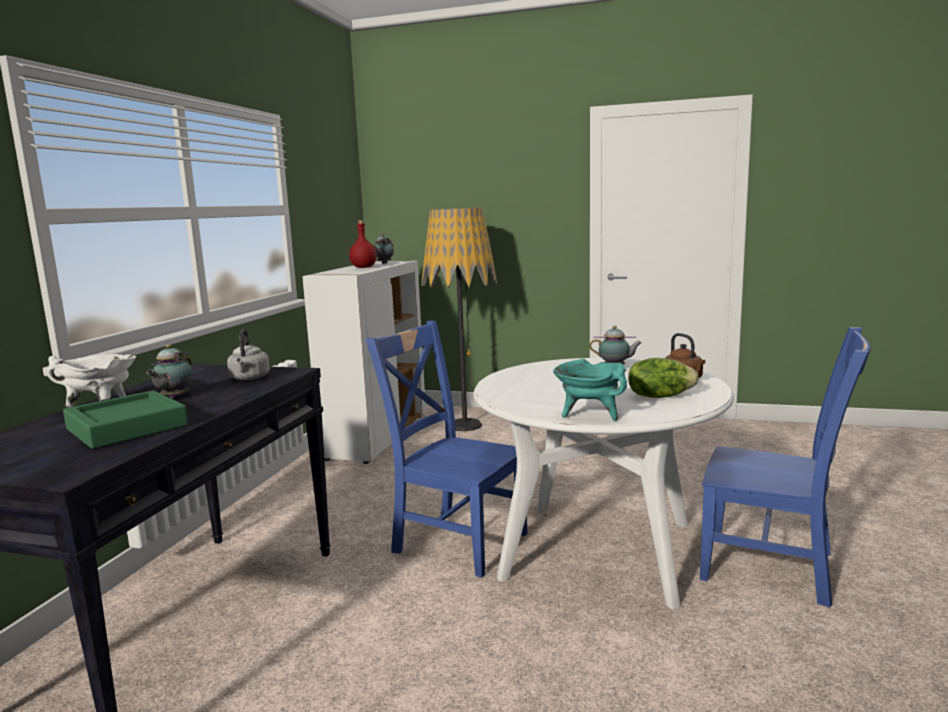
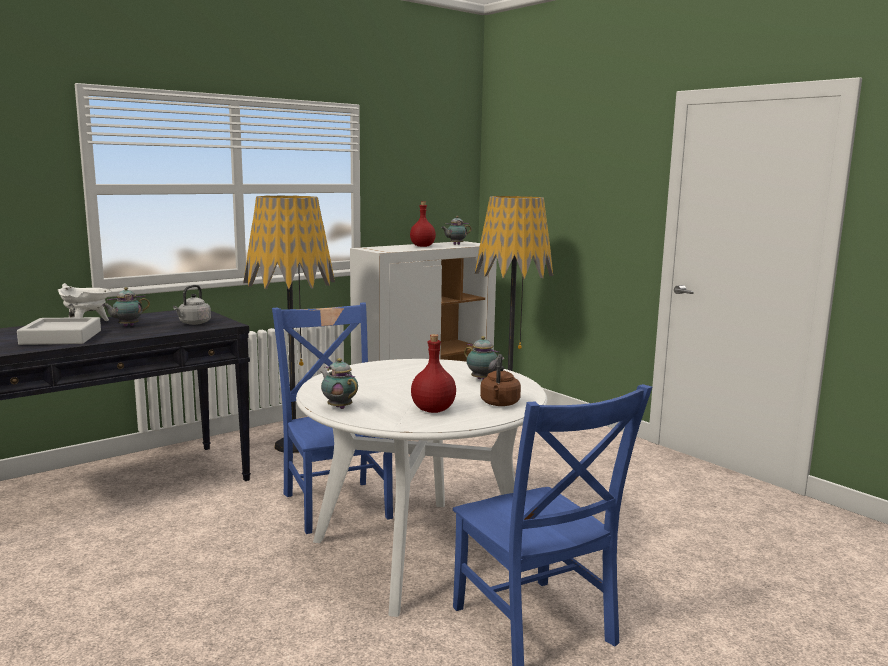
camera: 35 degrees right, 0 degrees up
(127, 427) = (61, 337): green tray -> grey tray
(313, 506) = (294, 445): none -> floor lamp
(590, 415) = (339, 407): turquoise cooking pot -> teapot
(659, 396) = (432, 410): lettuce -> red bottle

